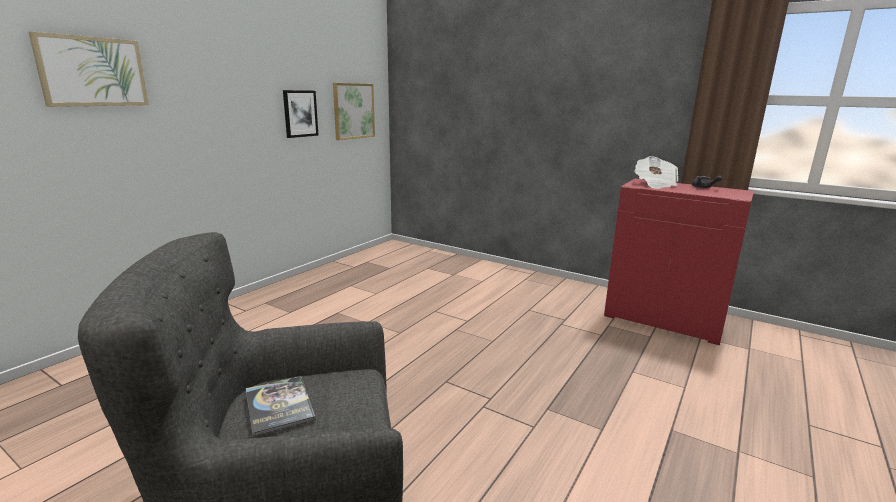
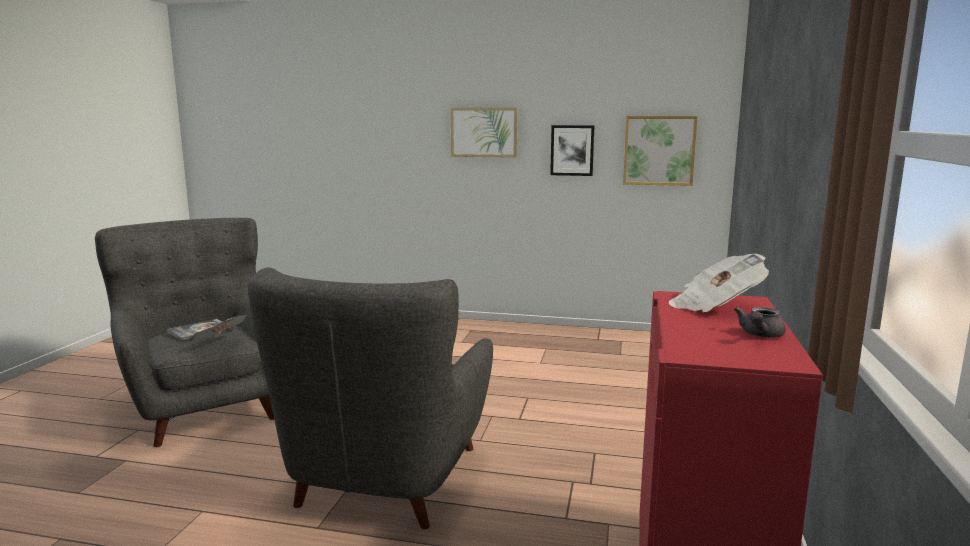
camera: 70 degrees right, 5 degrees down
(92, 72) = (386, 113): picture -> picture (484, 132)
(361, 389) = (218, 344): none -> newspaper
(537, 388) = (387, 479): none -> grey armchair

